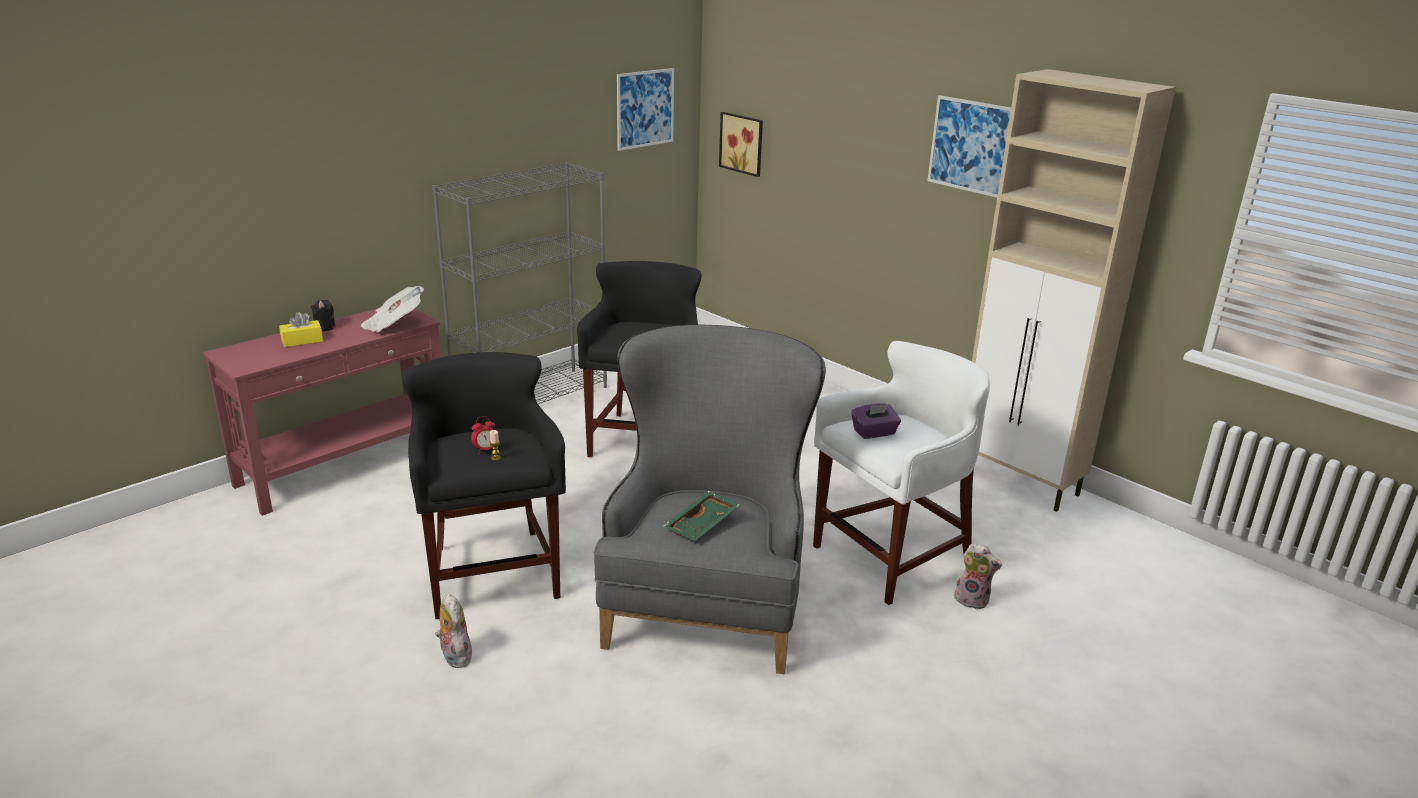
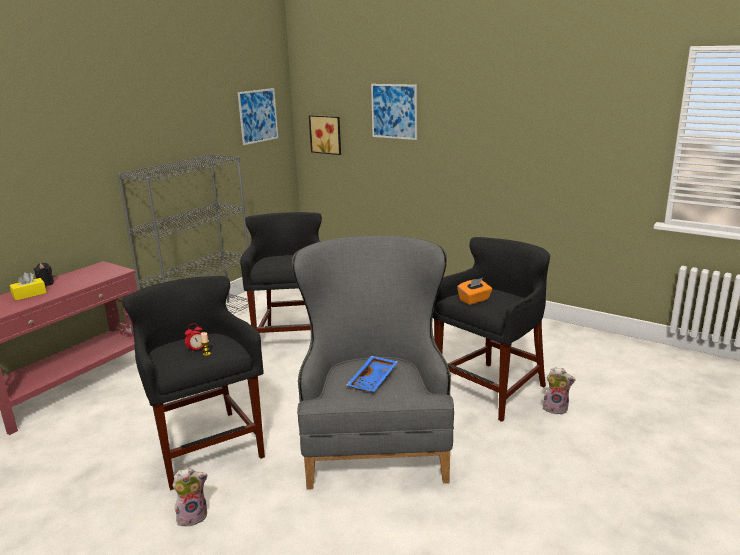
camera: 10 degrees left, 5 degrees down
(393, 325) = (100, 276): newspaper -> none
(454, 656) = (193, 516): plush toy -> plush toy turned 105 degrees clockwise
(702, 525) = (373, 380): green tray -> blue tray
(874, 433) = (474, 300): purple tissue box -> orange tissue box
(891, 558) = (491, 390): white stool -> black stool
(970, 146) = (488, 111): picture -> picture (394, 111)
(1020, 482) = (552, 330): beige cabinet -> none

